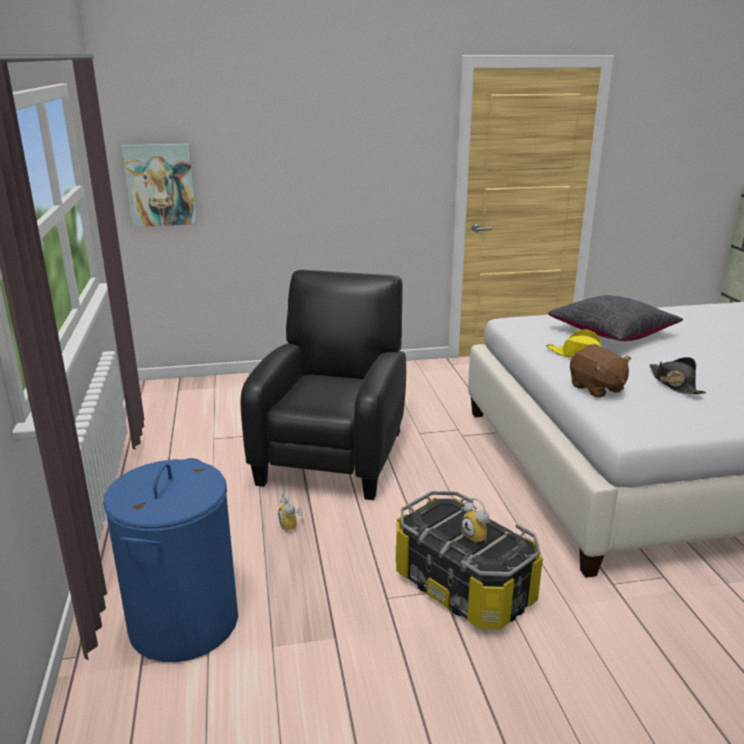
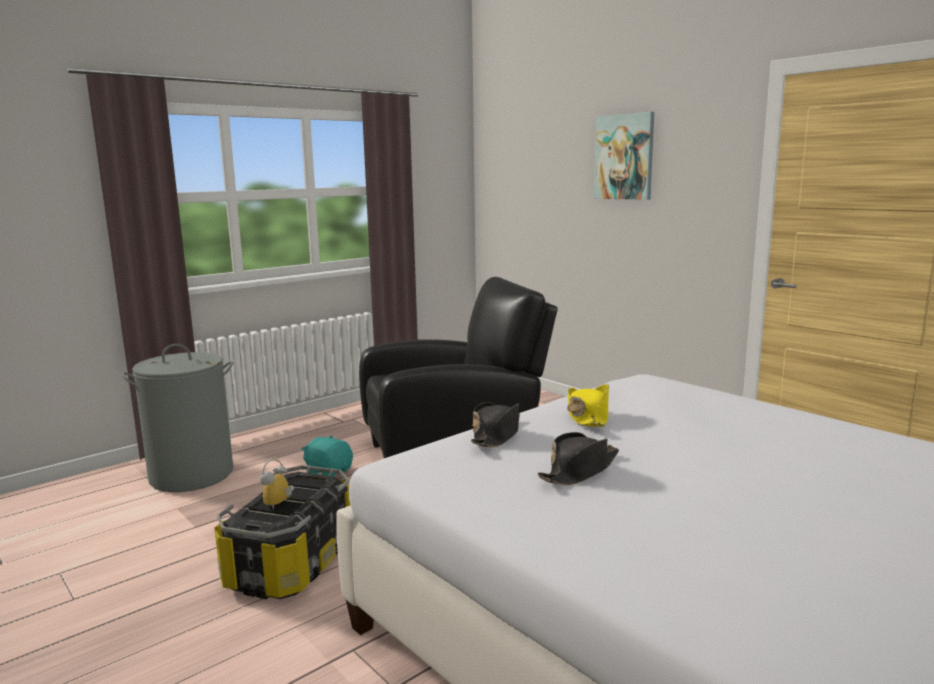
camera: 60 degrees right, 10 degrees down
(160, 185) = (502, 204): picture -> picture (624, 157)
(183, 622) = (192, 474): blue laundry basket -> grey laundry basket
(292, 526) = (329, 472): alarm clock -> turquoise plush toy
(596, 388) = (496, 435): brown plush toy -> black hat
(612, 332) = (702, 419): black pillow -> none

